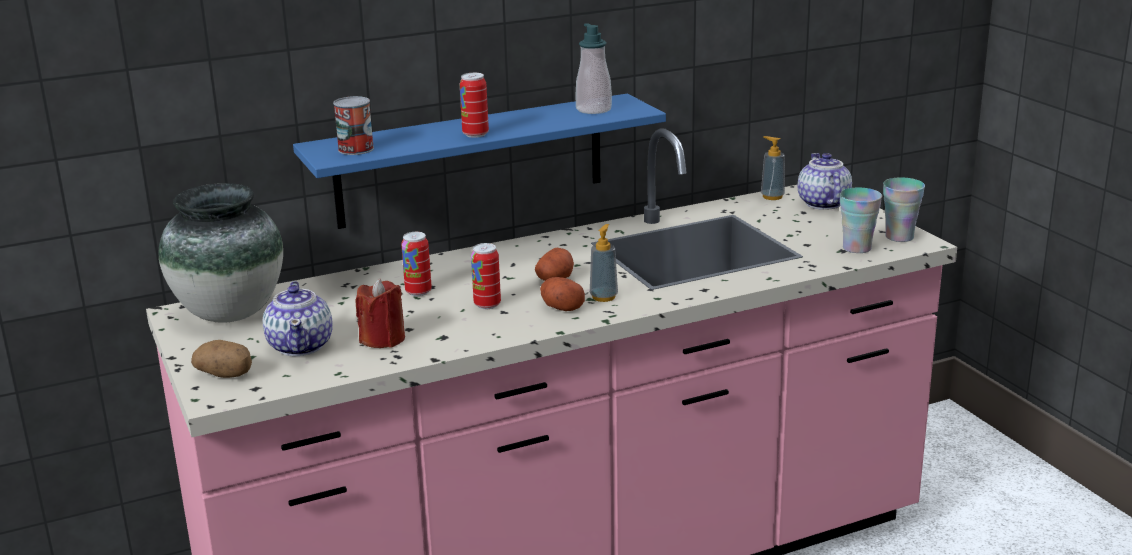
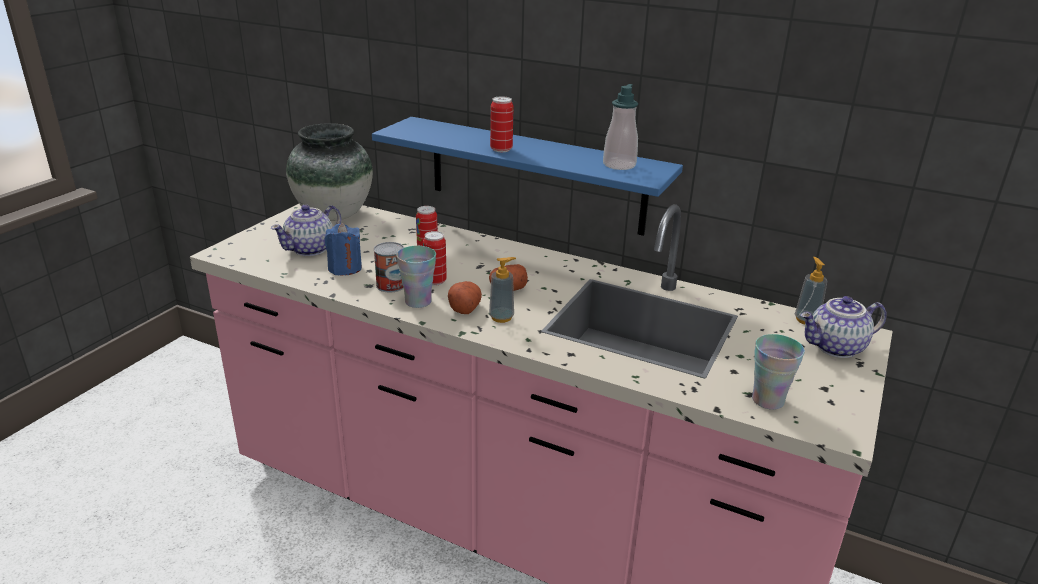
camera: 50 degrees right, 5 degrees up
(226, 374) = (252, 244): potato -> none
(356, 149) = (421, 131): can -> can (391, 285)
(383, 339) = (345, 268): red candle -> blue candle
(821, 203) = (836, 348): teapot -> teapot turned 150 degrees counterclockwise
(899, 237) = (833, 416): cup -> cup (418, 301)

